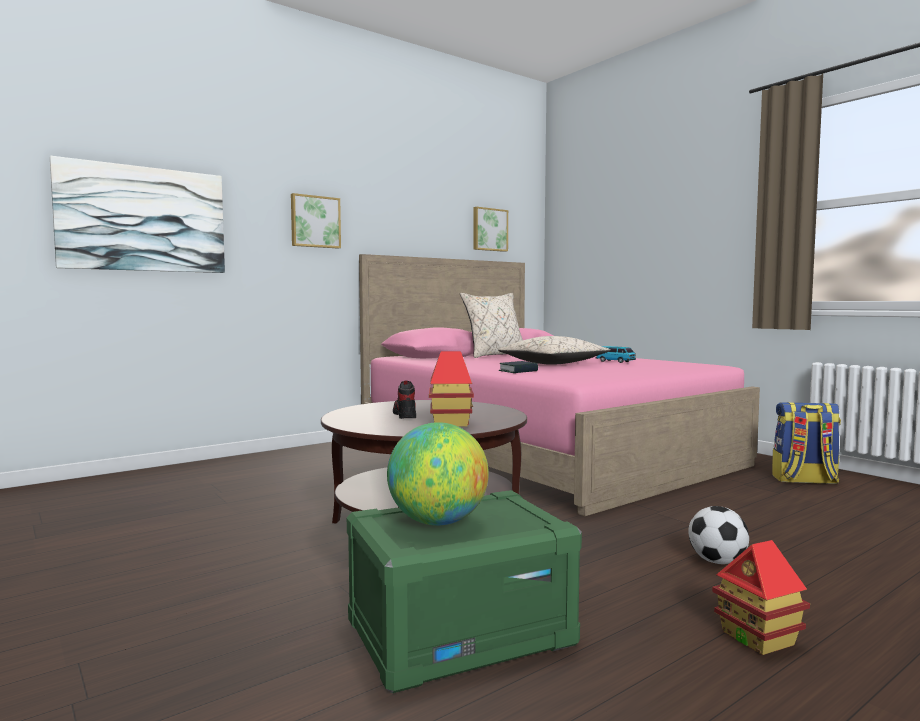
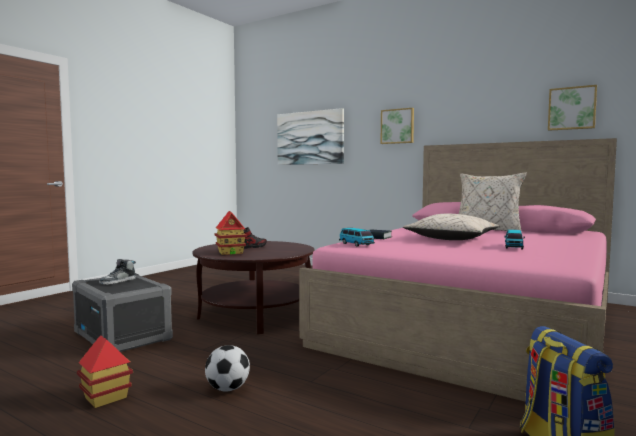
camera: 70 degrees right, 0 degrees up
(438, 522) = (118, 281): globe -> shoe
(460, 632) = (123, 336): green storage box -> grey storage box
(572, 377) = (356, 244): none -> toy car

